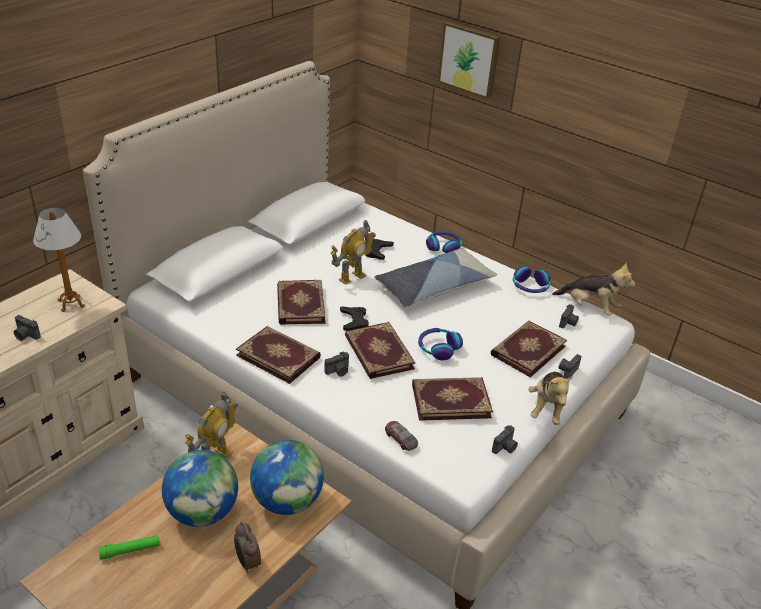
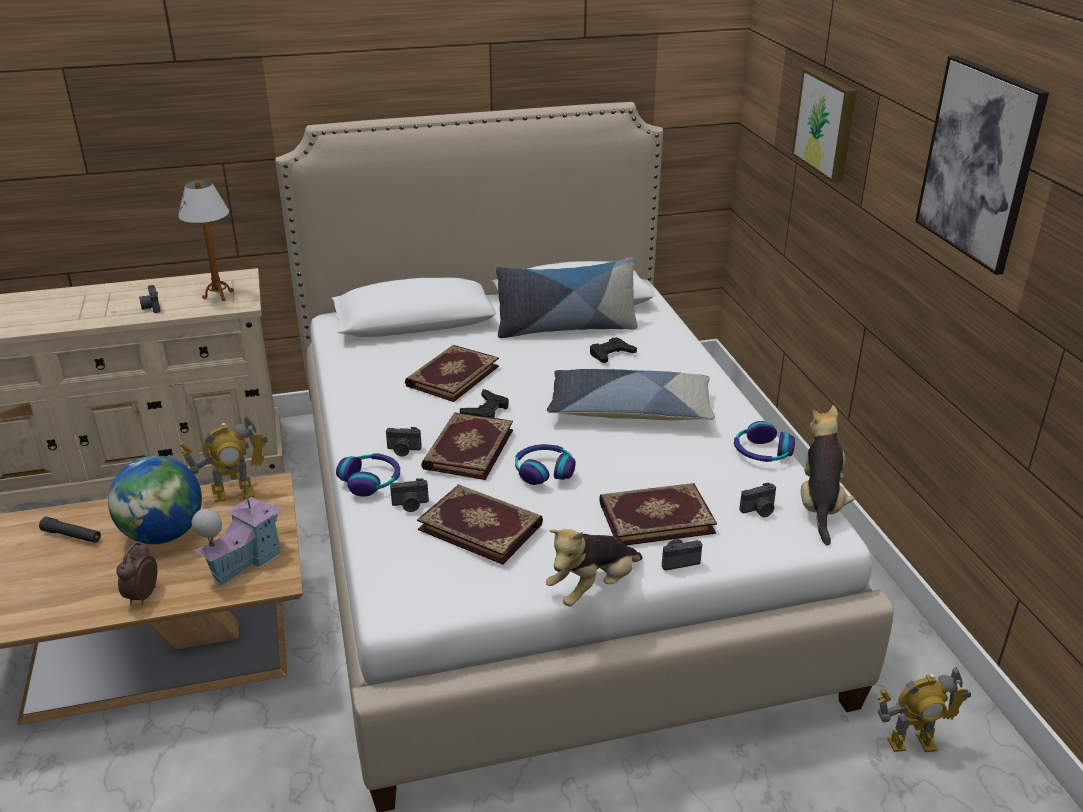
camera: 40 degrees right, 5 degrees down
(130, 550) = (72, 536): green flashlight -> black flashlight
(279, 356) = (366, 414): book -> none
(287, 501) = (244, 562): globe -> toy house
(327, 242) = (566, 328): none -> pillow
(352, 277) = (545, 369): toy robot -> toy robot (911, 743)
(401, 438) = (377, 539): toy car -> none
(443, 247) = (702, 374): headphones -> headphones (371, 481)
(505, 448) = (479, 603): camera -> camera (410, 505)
(589, 307) = (820, 505): plush toy -> plush toy turned 150 degrees counterclockwise
(627, 80) = (979, 163): none -> picture

